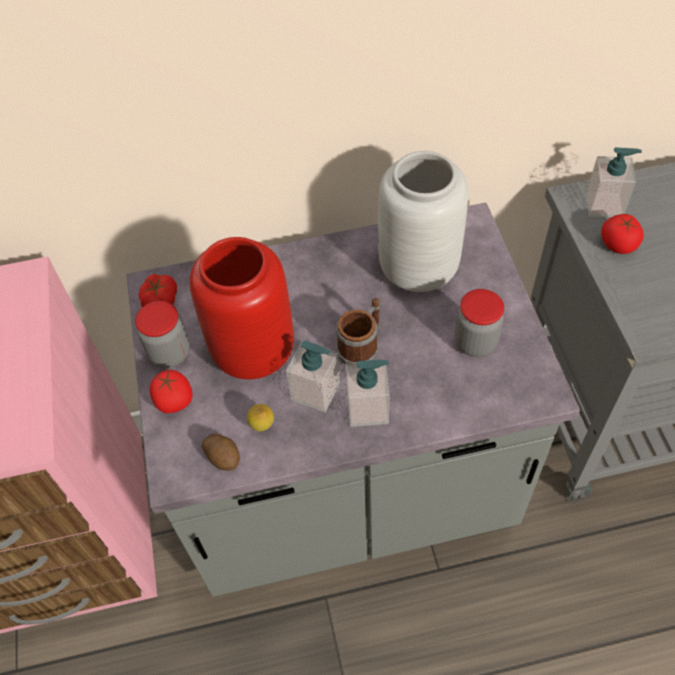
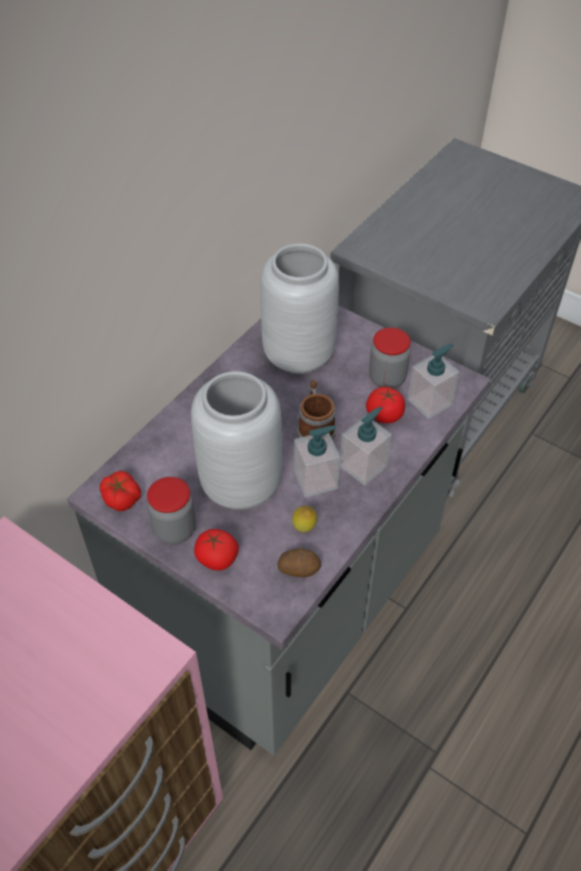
camera: 45 degrees left, 5 degrees down
(252, 352) = (239, 486): red vase -> grey vase
(604, 205) = (379, 243): soap dispenser -> soap dispenser (430, 402)
(618, 244) = (413, 263): tomato -> tomato (384, 415)

